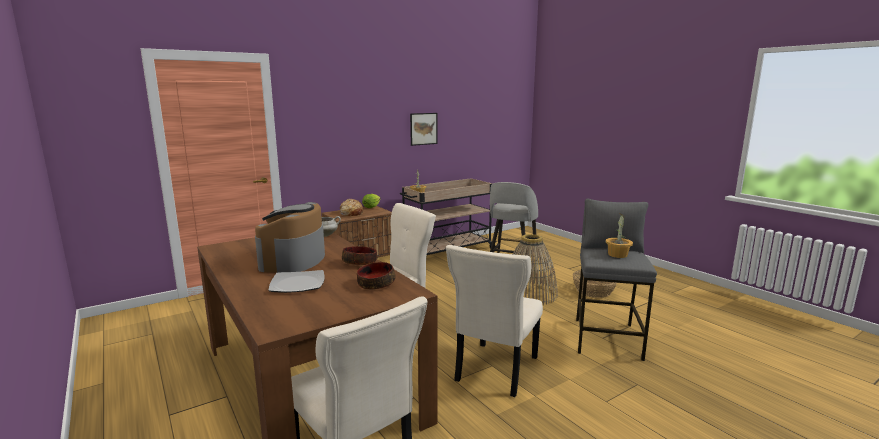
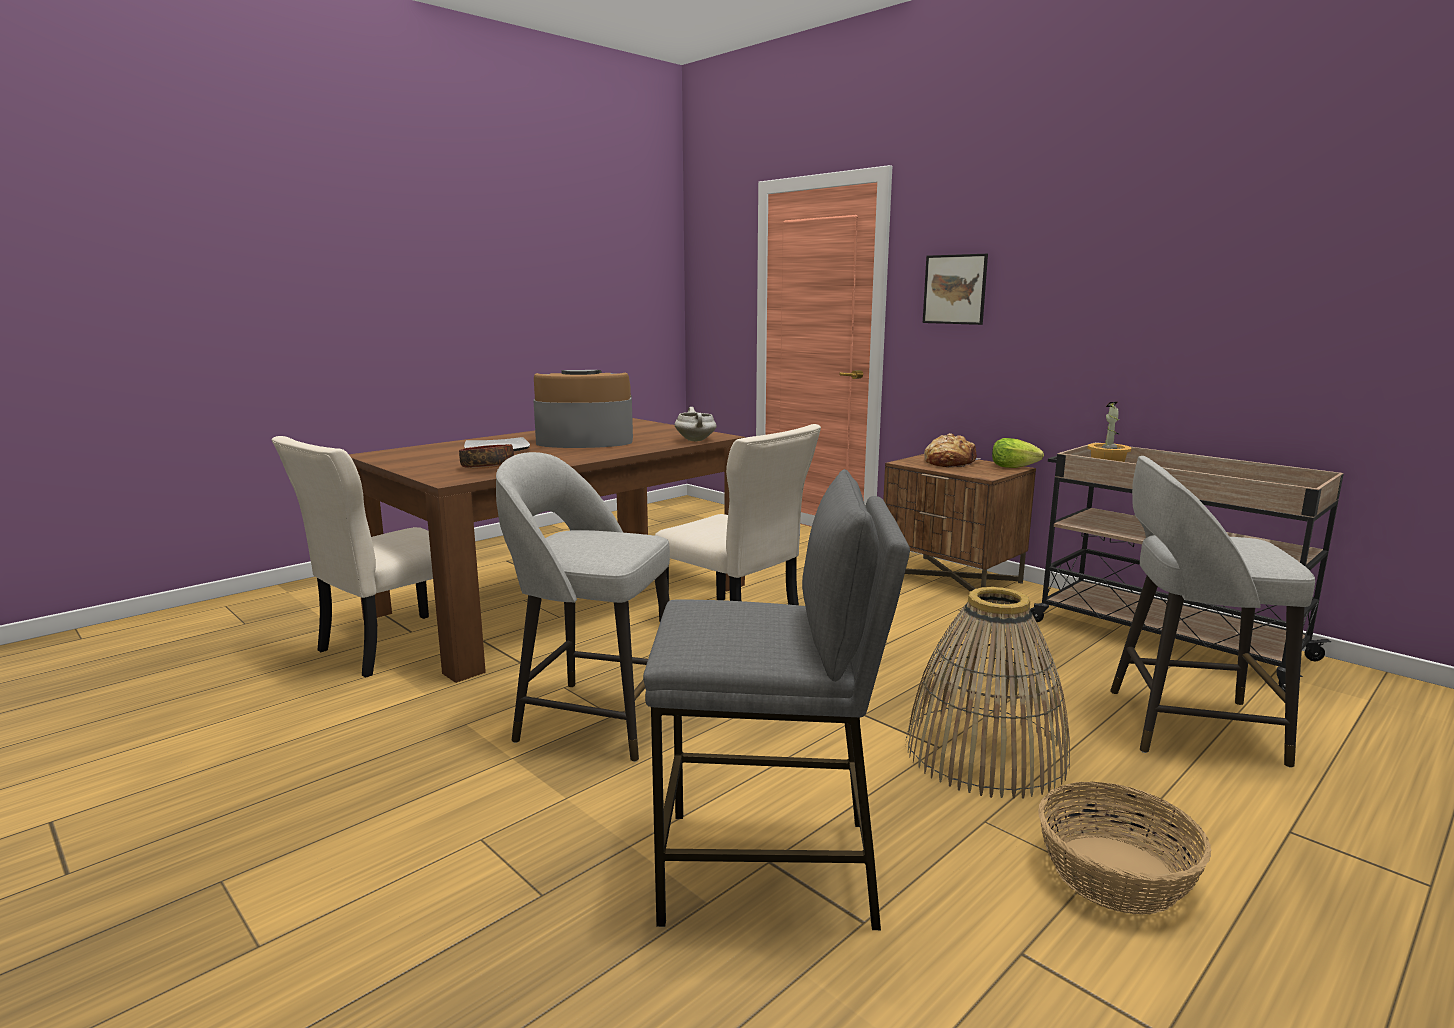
camera: 80 degrees right, 0 degrees up
(360, 263) = (571, 458): bowl -> none
(423, 129) = (1202, 308): picture -> picture (954, 289)
(495, 370) = (595, 719): beige chair -> grey stool
(617, 255) = (744, 625): potted plant -> none

